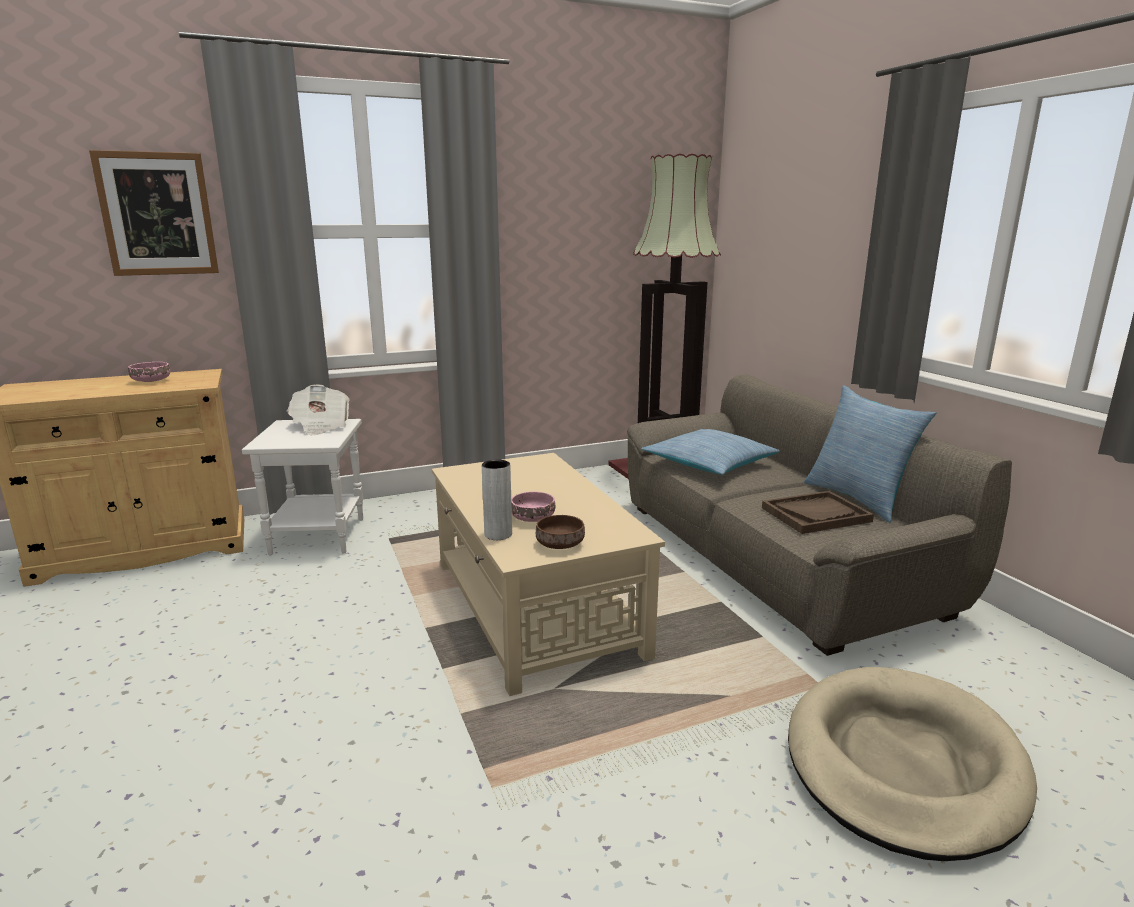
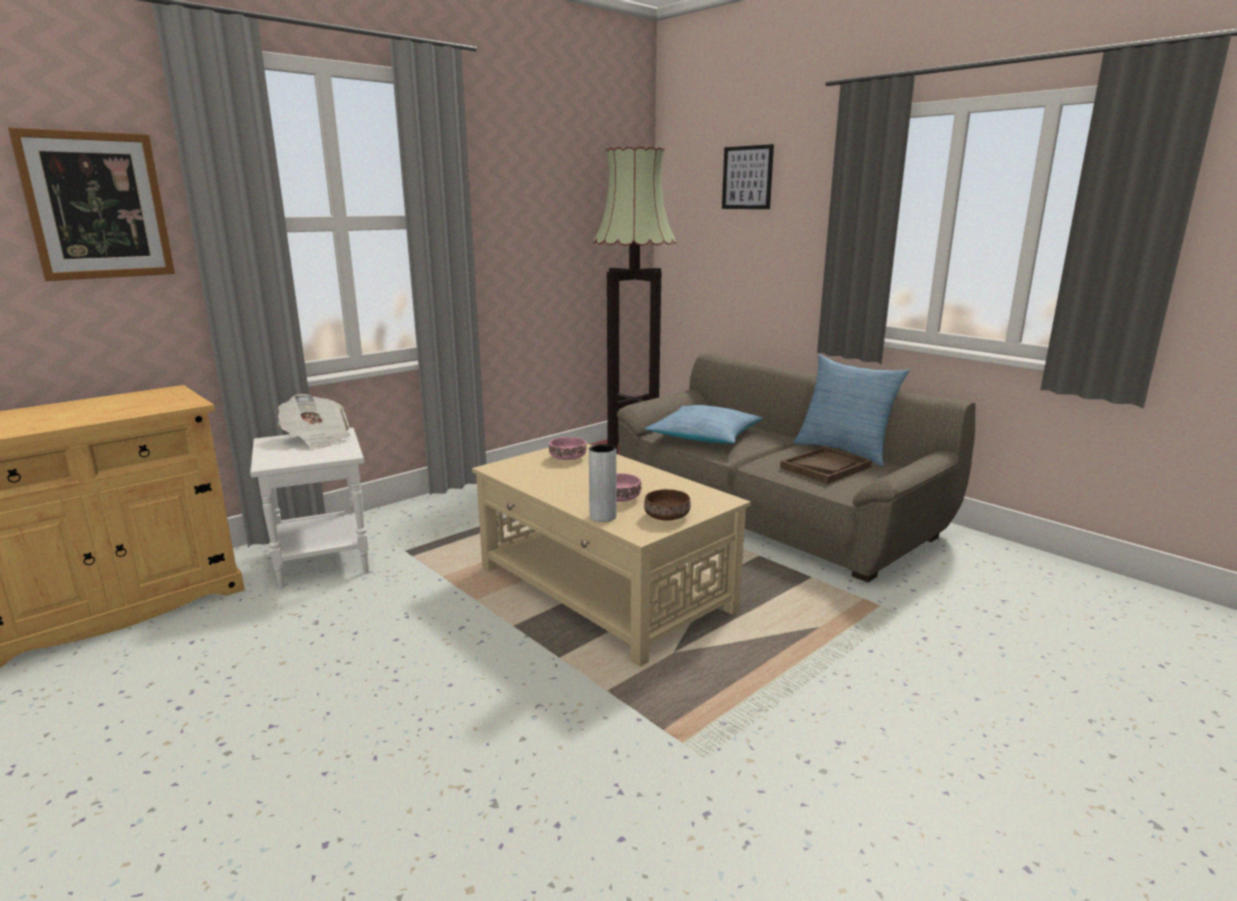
camera: 20 degrees left, 0 degrees up
(152, 381) = (116, 404): pink bowl -> pink bowl (567, 458)
(801, 185) = (747, 177): none -> picture
(902, 764) = (970, 648): beige dog bed -> none

